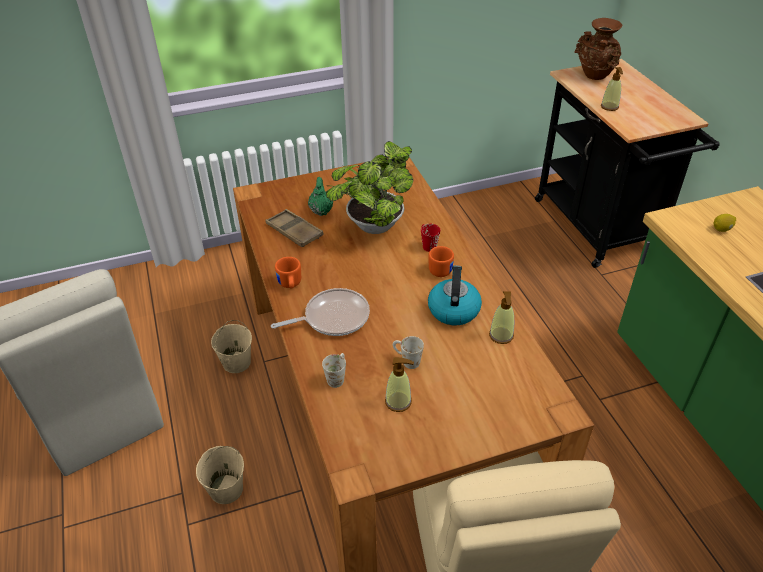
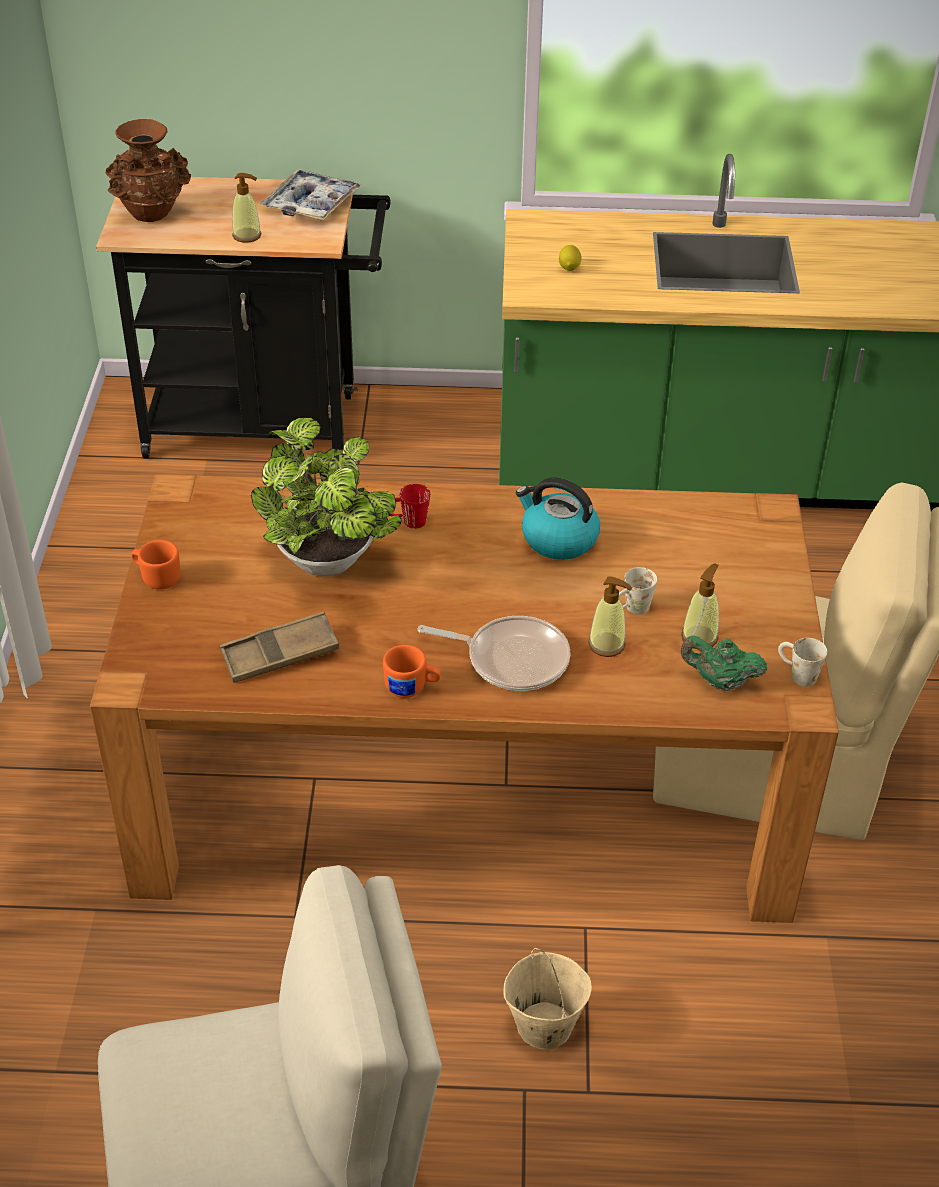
camera: 70 degrees left, 0 degrees up
(236, 362) = (275, 957): beige bucket -> none
(321, 210) = (243, 610): green teapot -> green teapot (720, 682)
(333, 317) = (511, 659): frying pan -> frying pan turned 105 degrees clockwise
(337, 377) = (631, 682): white mug -> white mug (796, 674)
(441, 268) = (468, 525): orange mug -> orange mug (157, 577)
(501, 335) = (627, 514): soap dispenser -> soap dispenser (607, 645)
(665, 116) = (311, 204): none -> tray

